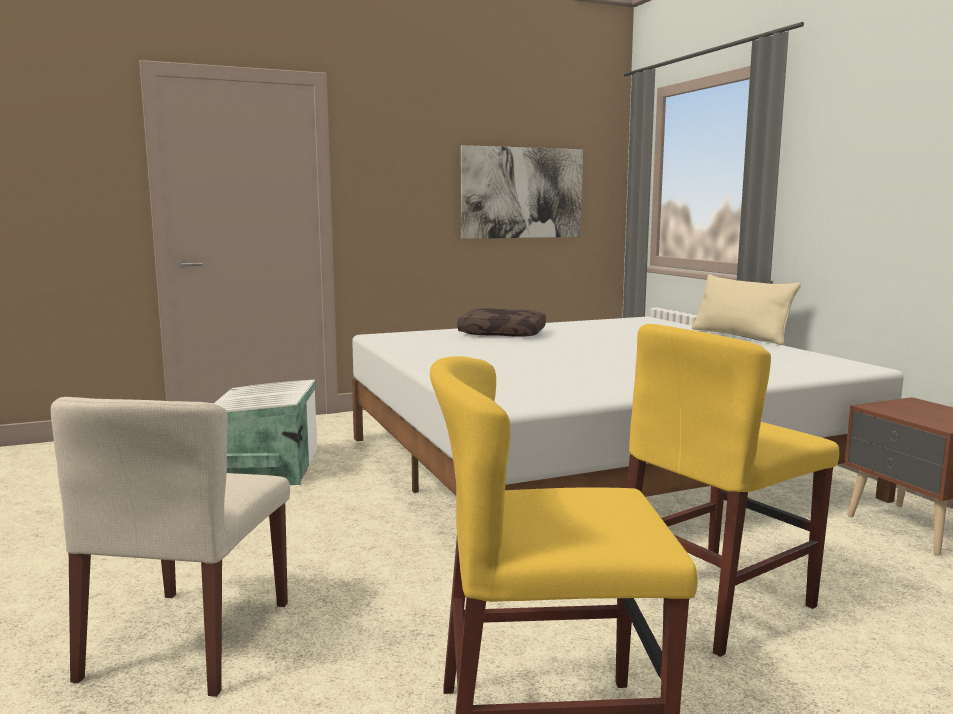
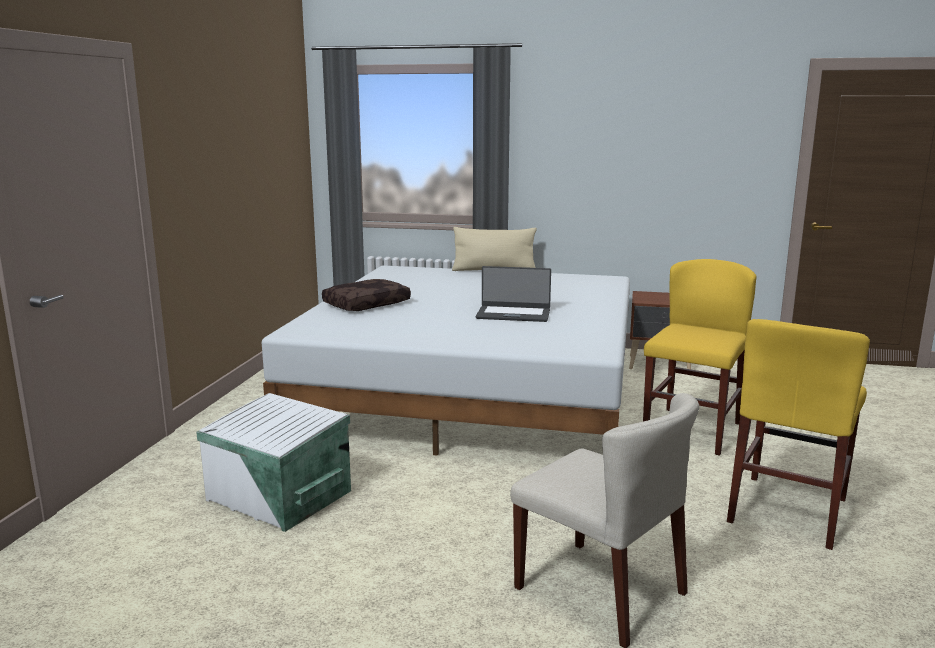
camera: 55 degrees left, 5 degrees up
(522, 193) = (262, 164): picture -> none
(581, 364) = (513, 314): none -> laptop
(715, 601) = (692, 431): yellow chair -> yellow chair turned 150 degrees counterclockwise

